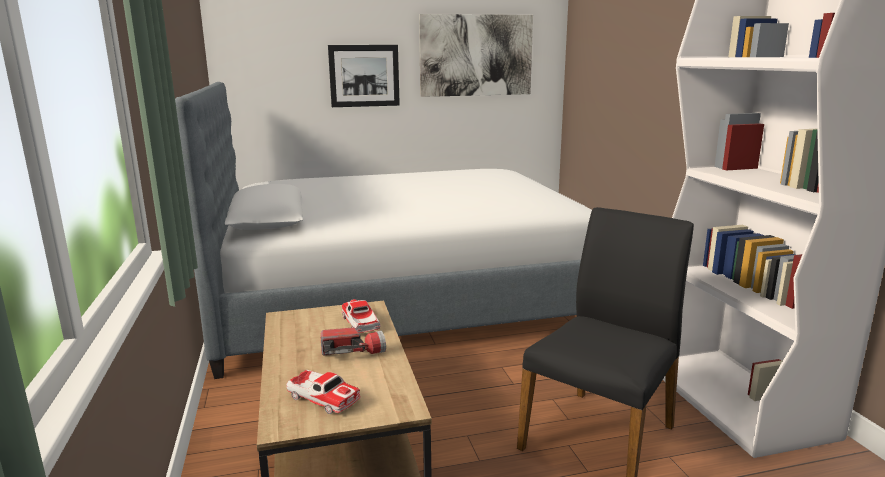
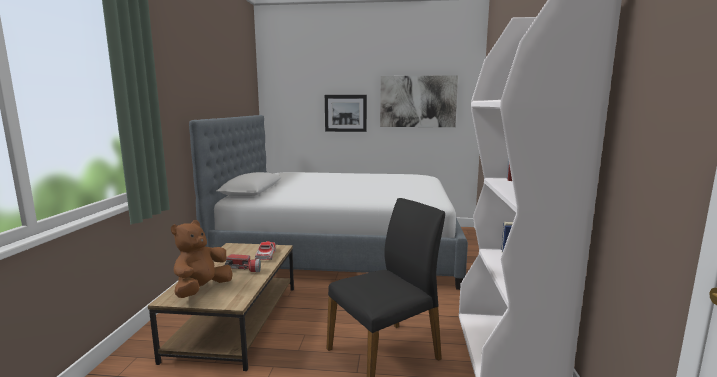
camera: 20 degrees right, 5 degrees down
(323, 398) = (202, 290): toy car -> brown plush toy

